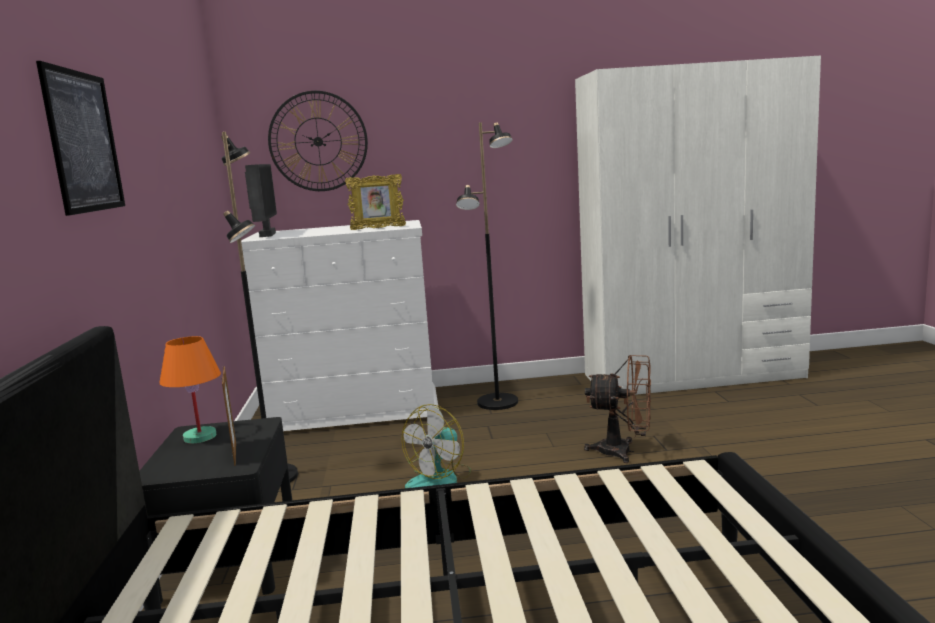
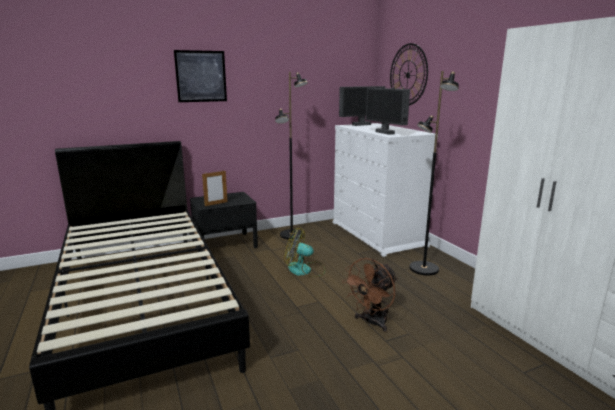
camera: 70 degrees right, 5 degrees up
(199, 437) = (232, 196): orange table lamp -> none
(378, 228) = (385, 133): picture frame -> monitor
(624, 452) = (371, 322): brown fan -> brown fan turned 45 degrees clockwise

